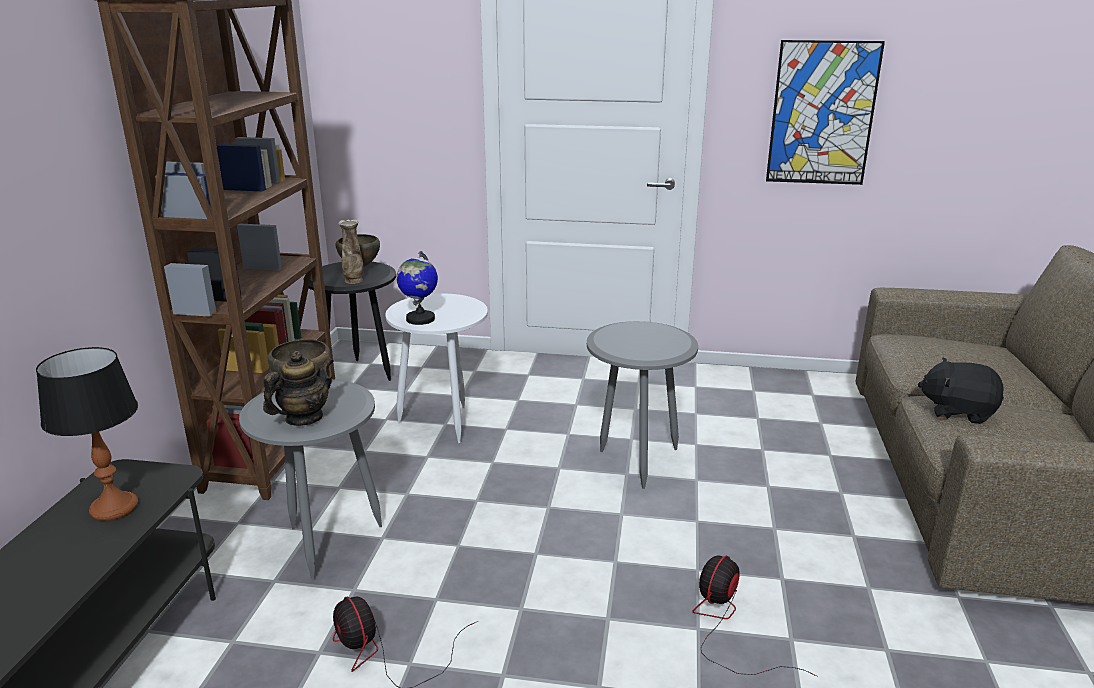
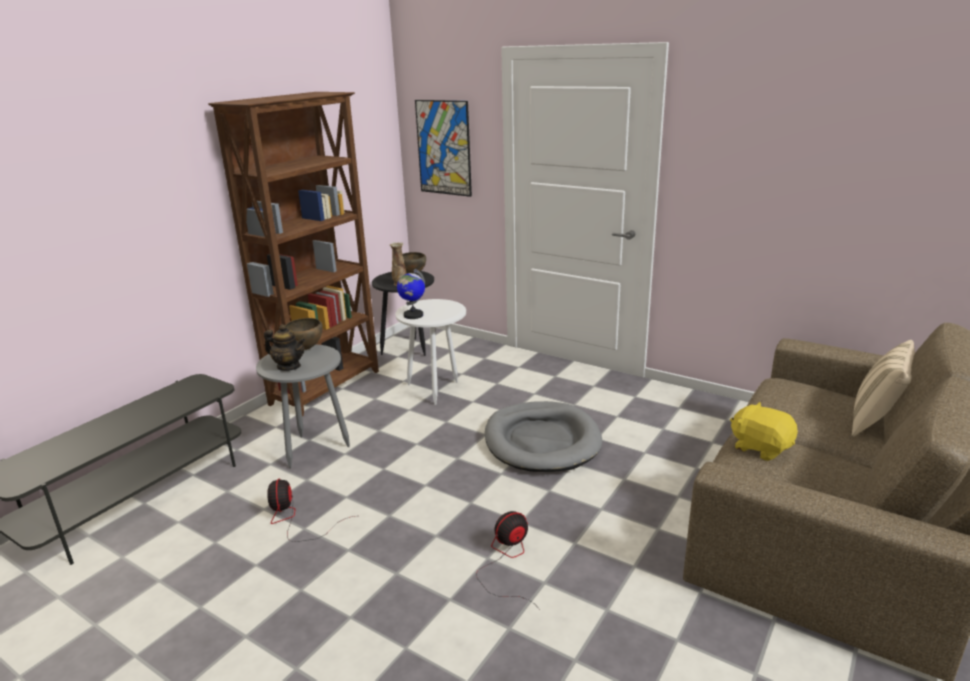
camera: 25 degrees right, 0 degrees up
(113, 508) = (177, 399): table lamp -> none
(304, 418) = (289, 366): teapot -> teapot turned 45 degrees clockwise
(635, 461) = (542, 441): grey side table -> grey dog bed
(822, 113) = (751, 187): picture -> picture (443, 148)
(957, 411) = (760, 448): black plush toy -> yellow plush toy
(1018, 363) = (876, 422): none -> beige pillow

